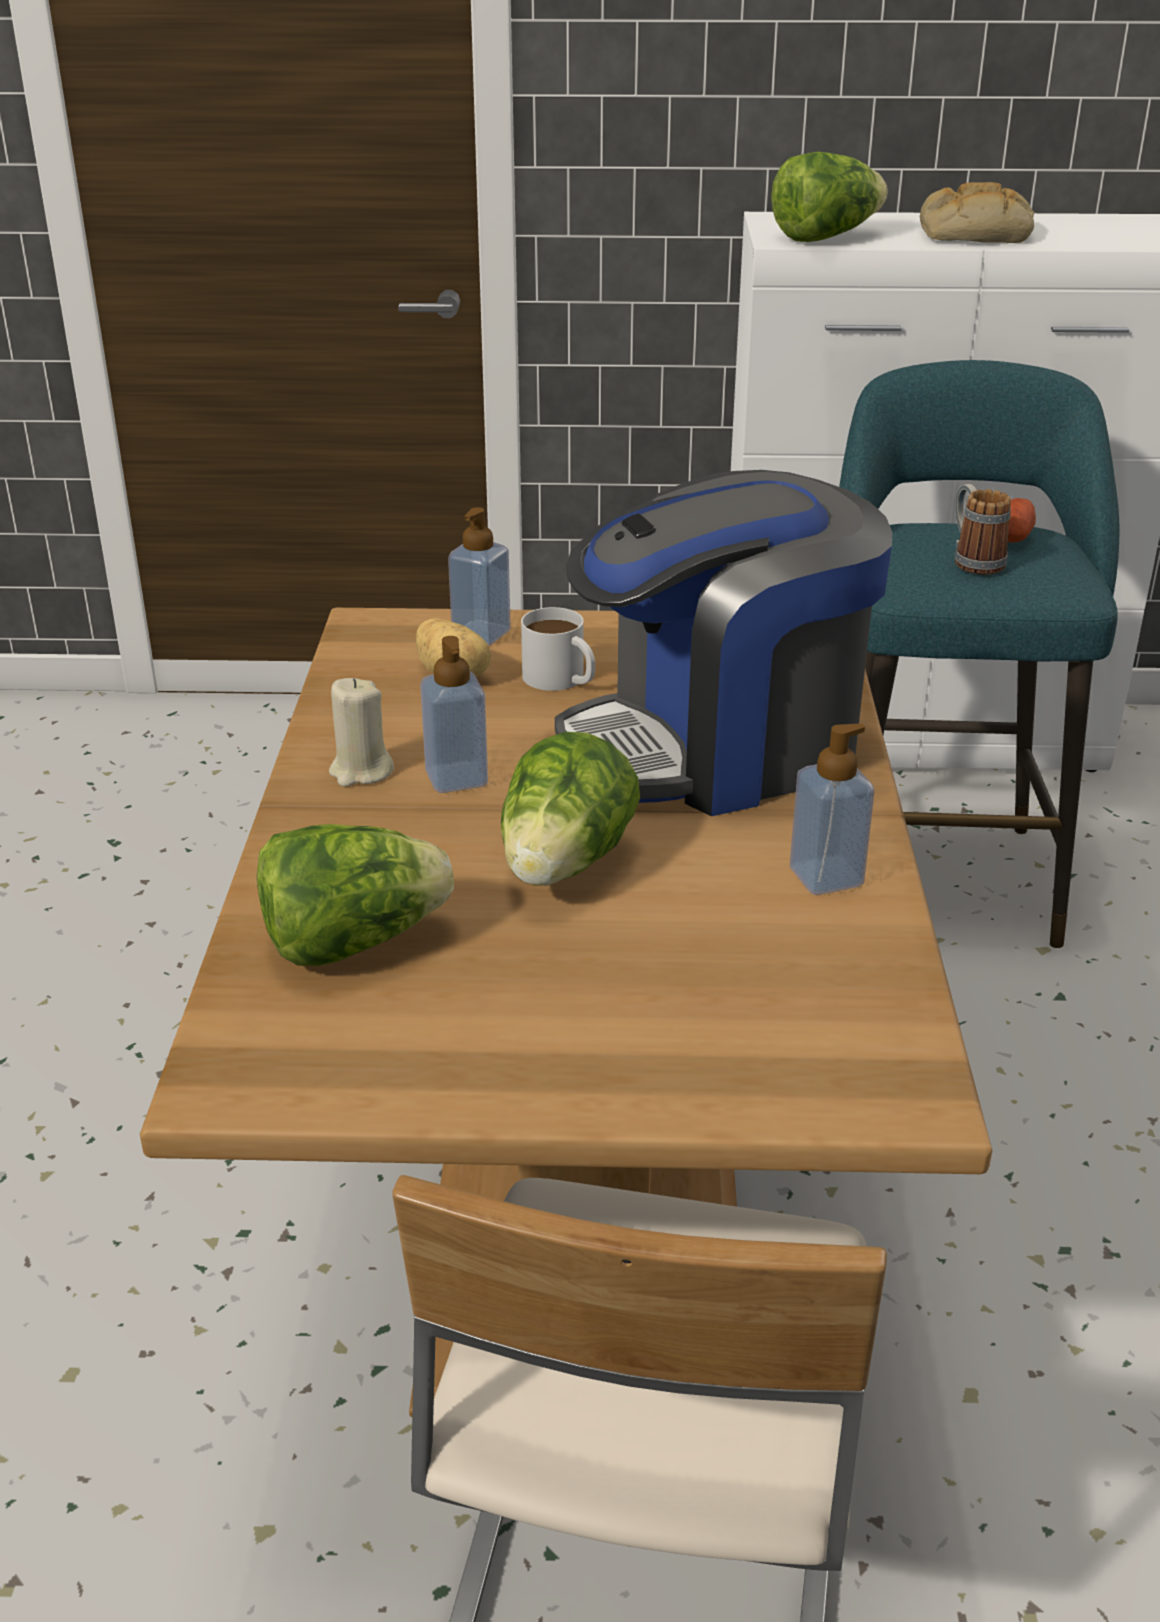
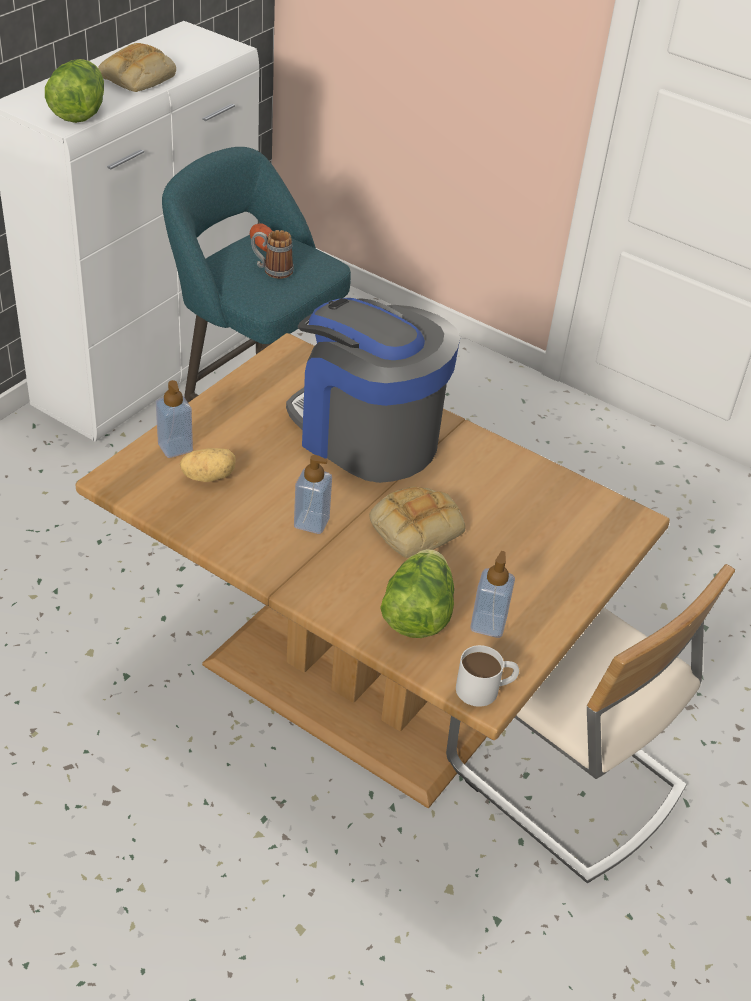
camera: 60 degrees left, 10 degrees up
(361, 771) = (273, 549): beige candle -> none
(562, 680) = (254, 446): white mug -> white mug (485, 688)
(564, 865) = (416, 526): lettuce -> bread
(718, 748) = (366, 435): coffee machine -> coffee machine turned 120 degrees clockwise
(826, 876) = (490, 462): soap dispenser -> soap dispenser (488, 624)

